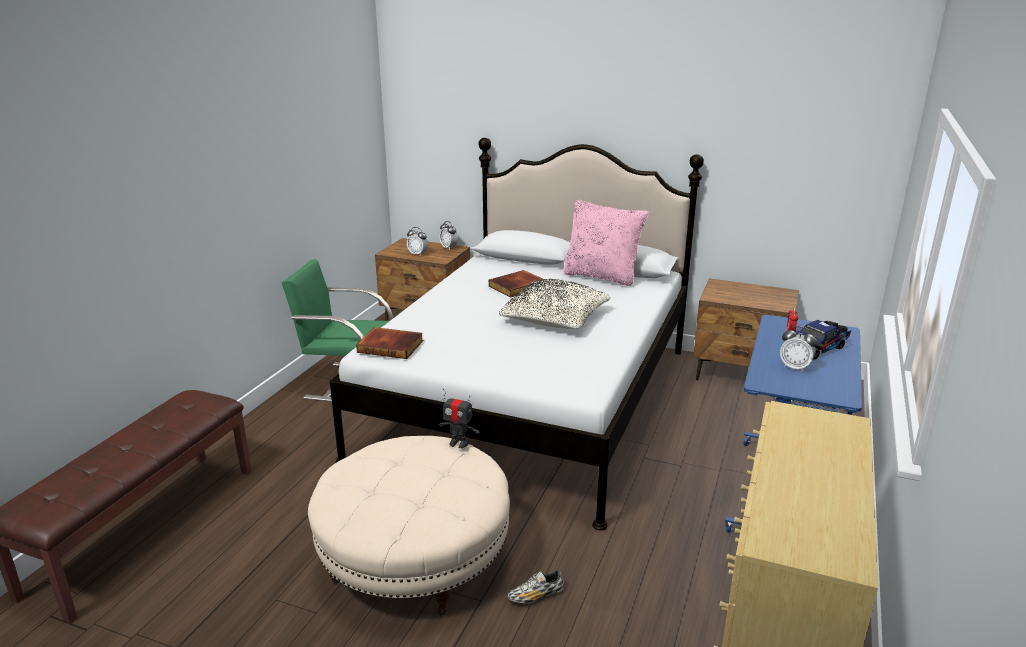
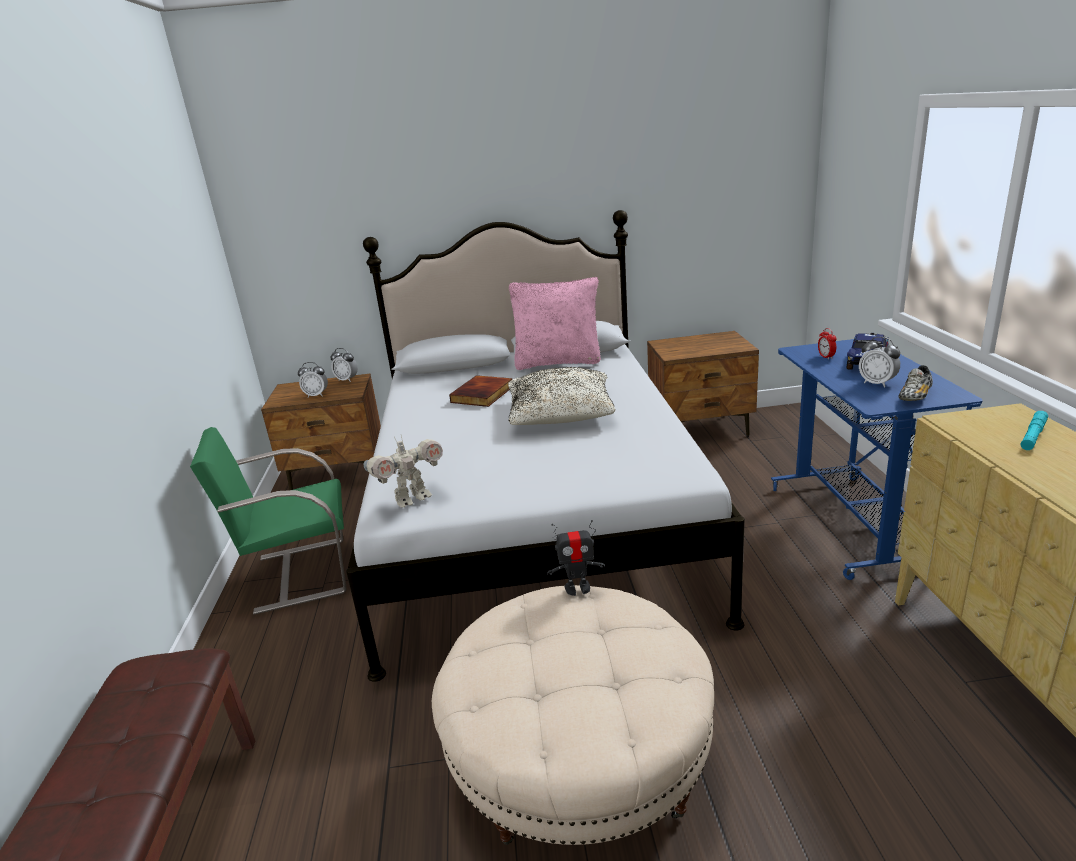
camera: 25 degrees left, 0 degrees up
(391, 346) = (411, 499): book -> toy robot
(535, 596) = (752, 737): shoe -> shoe (915, 396)
(795, 367) = (877, 383): alarm clock -> alarm clock turned 45 degrees clockwise
(830, 443) = (1033, 435): none -> turquoise flashlight

